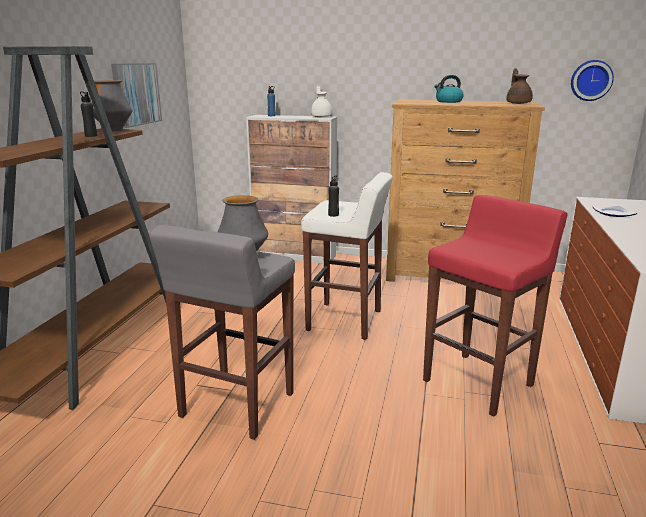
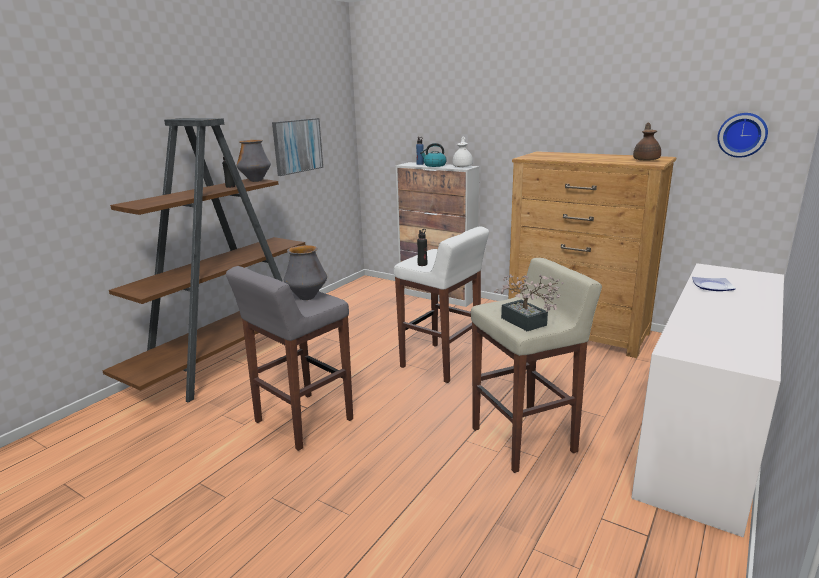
camera: 20 degrees right, 0 degrees up
(448, 101) = (577, 156): kettle -> kettle (434, 165)
(479, 382) = (525, 440): red stool -> beige stool
(503, 259) = (527, 323): none -> potted plant

